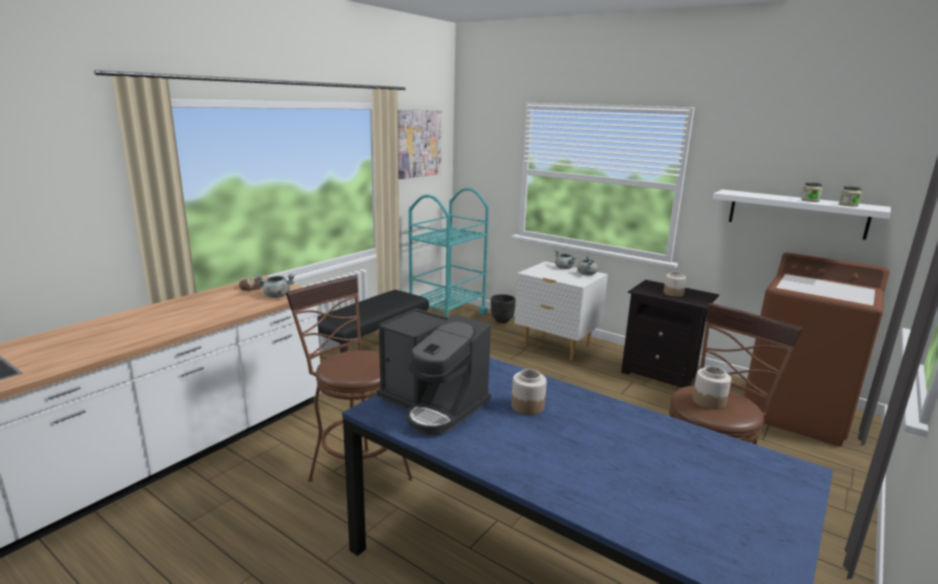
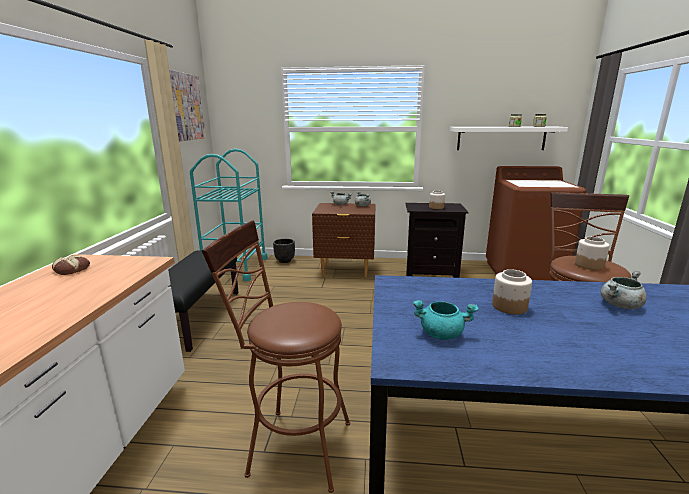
camera: 30 degrees left, 0 degrees up
(276, 296) = (122, 271): grey cooking pot -> grey cooking pot (620, 305)
(433, 405) = (442, 333): coffee machine -> turquoise cooking pot
(556, 347) = (345, 270): white nightstand -> brown nightstand

